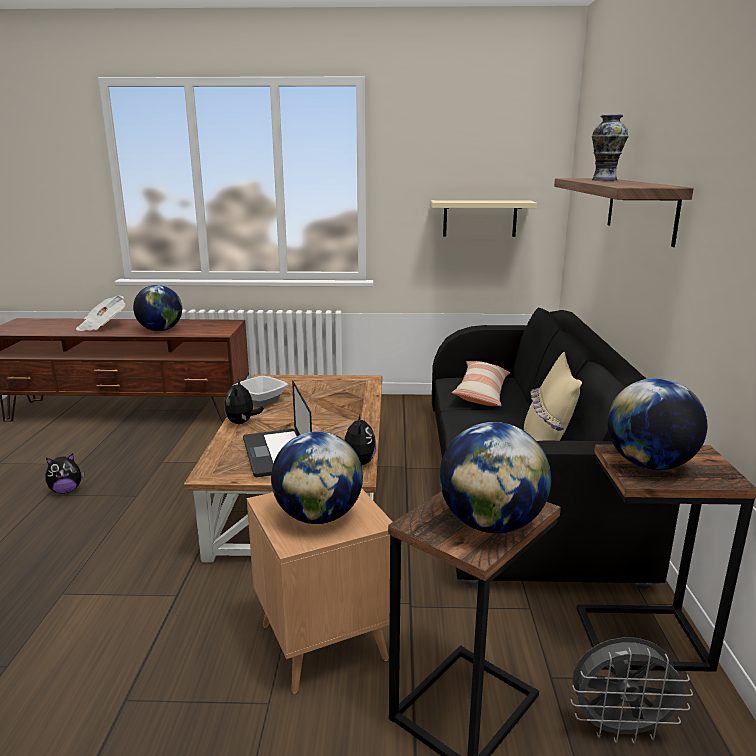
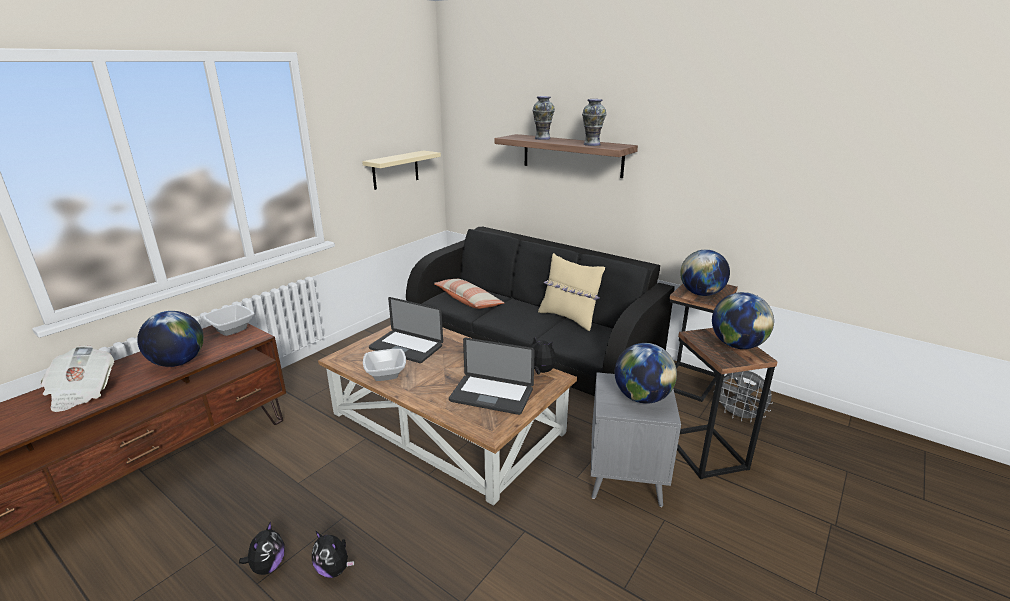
camera: 55 degrees left, 5 degrees up
(223, 325) = (231, 329): none -> bowl
(242, 422) = (416, 394): plush toy -> plush toy (334, 569)
(318, 393) = (406, 347): none -> laptop
(323, 642) = (625, 479): brown side table -> grey side table
(620, 729) = (739, 416): grey fan -> grey fan turned 90 degrees clockwise
(623, 184) = (591, 144): none -> vase

